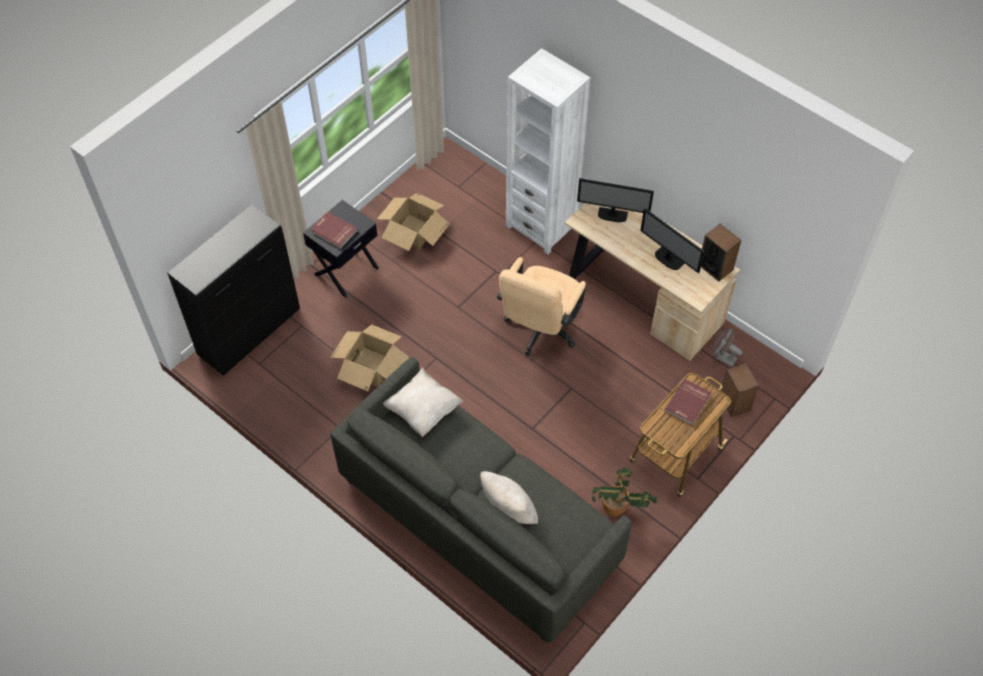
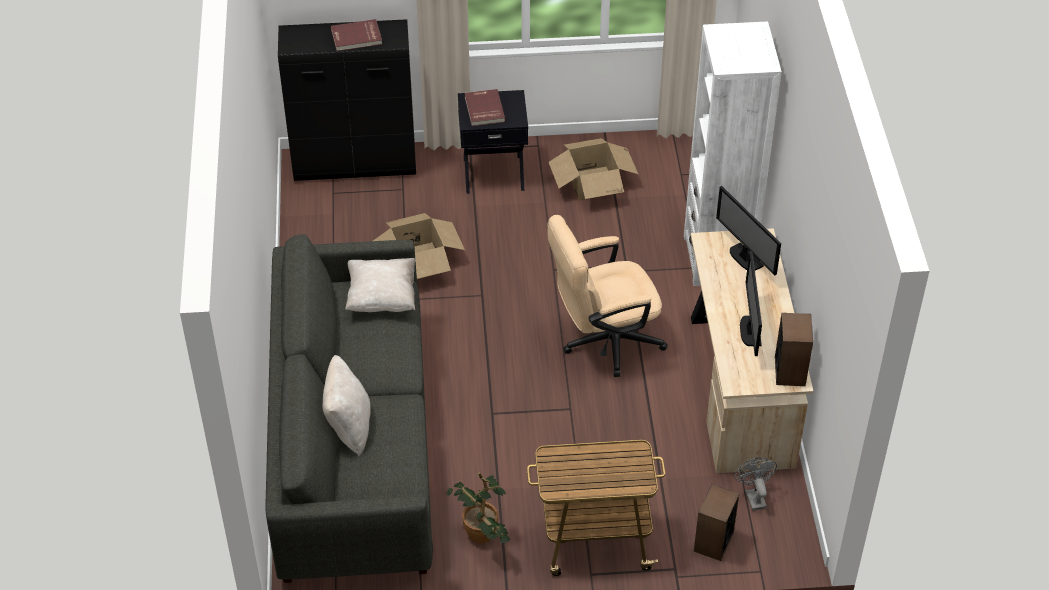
camera: 45 degrees right, 10 degrees down
(688, 403) = (610, 463): red book -> red book (356, 37)

